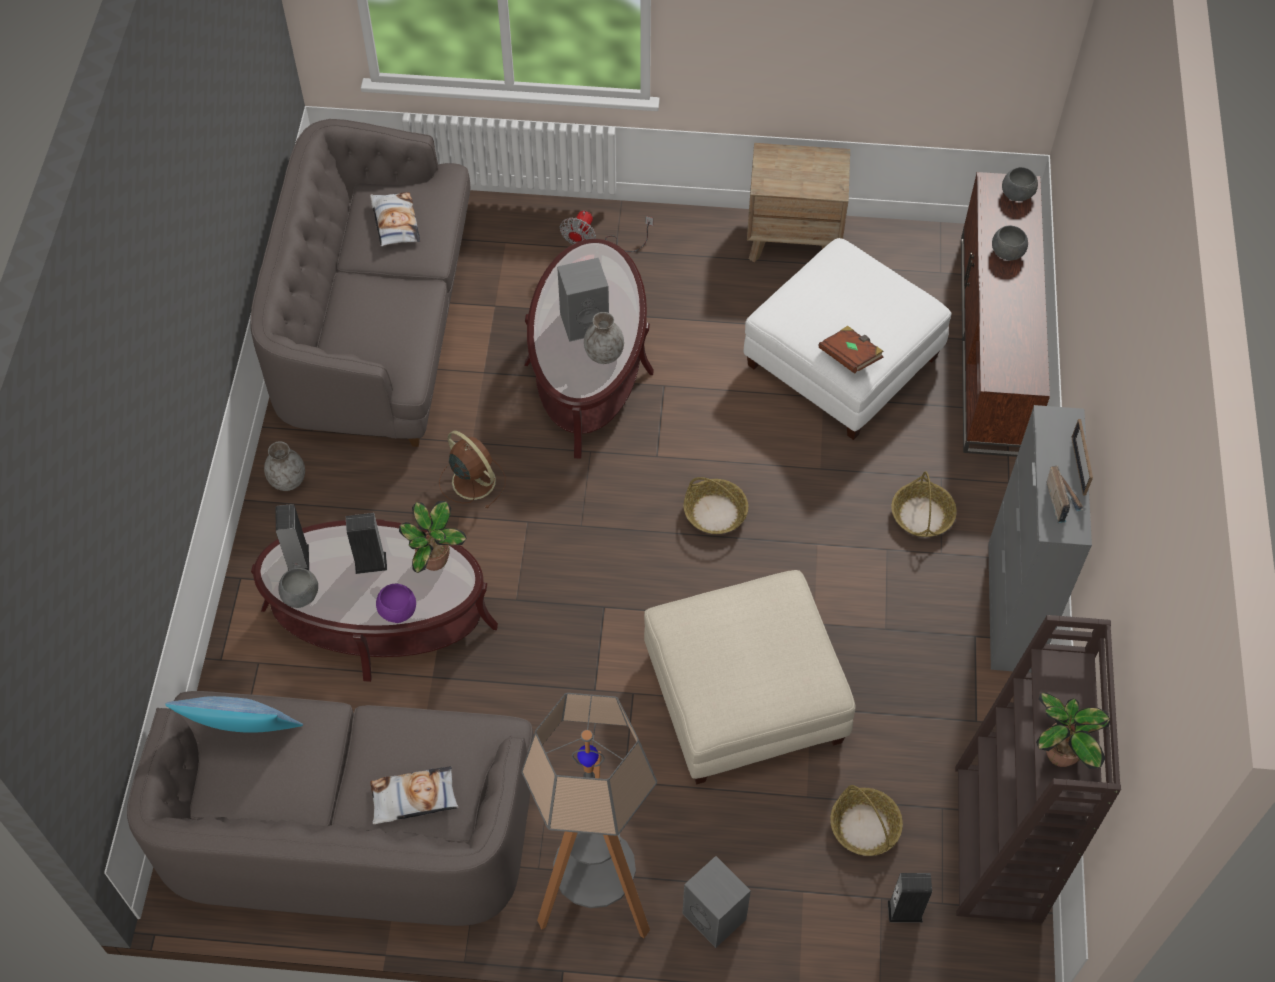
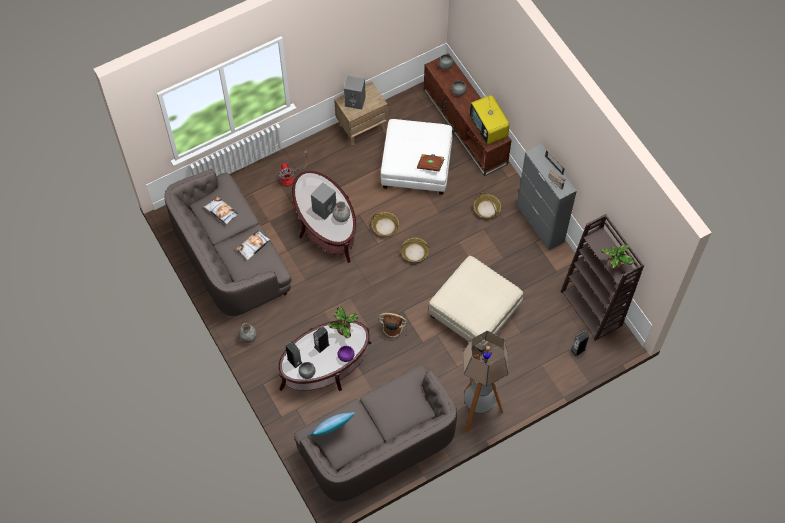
camera: 35 degrees left, 5 degrees up
(413, 799) = (406, 414): pillow -> pillow (253, 246)
(472, 480) = (317, 294): brown fan -> brown fan (391, 328)
(716, 917) = (520, 391): grey speaker -> grey speaker (355, 101)
(865, 827) = (546, 330): basket -> basket (385, 226)
(1016, 351) = (488, 129): none -> television

